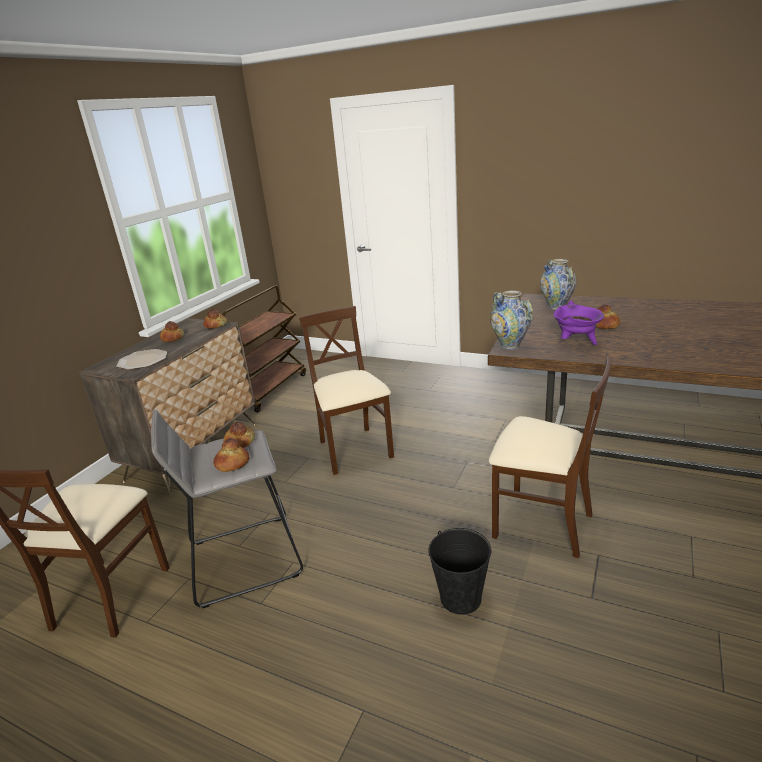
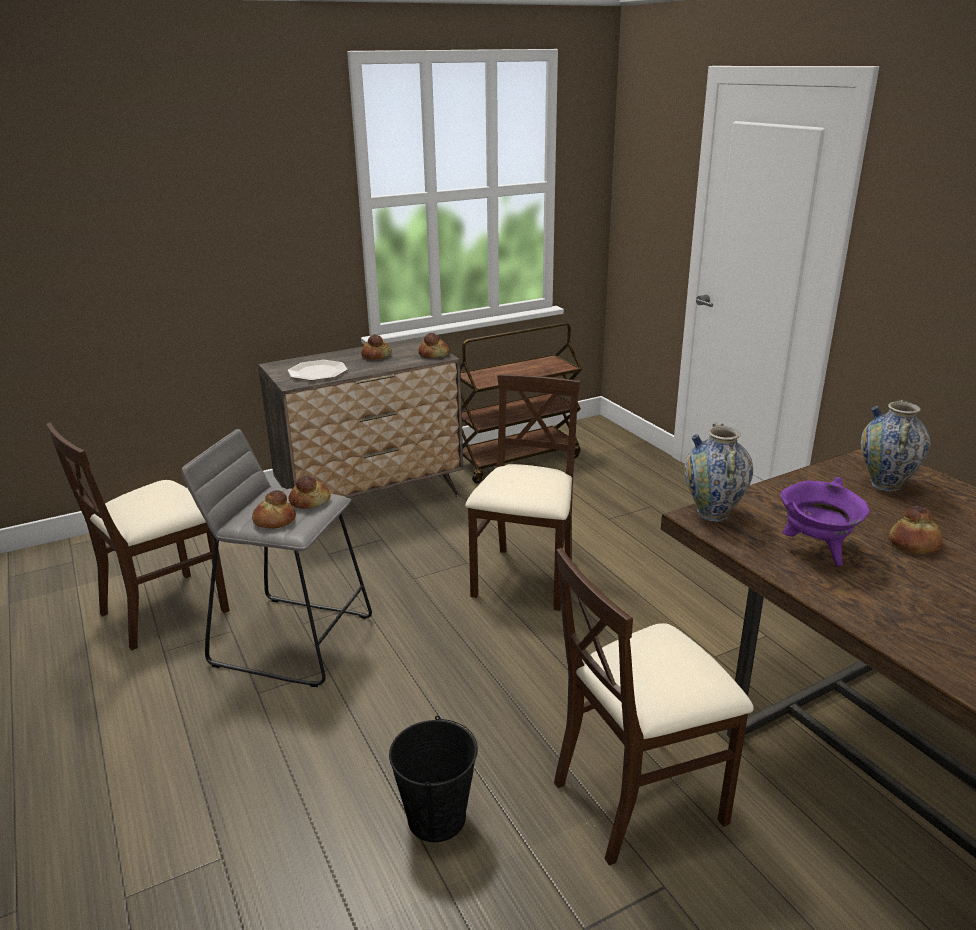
camera: 35 degrees right, 0 degrees up
(541, 523) = (639, 797): beige chair -> beige chair turned 90 degrees clockwise

